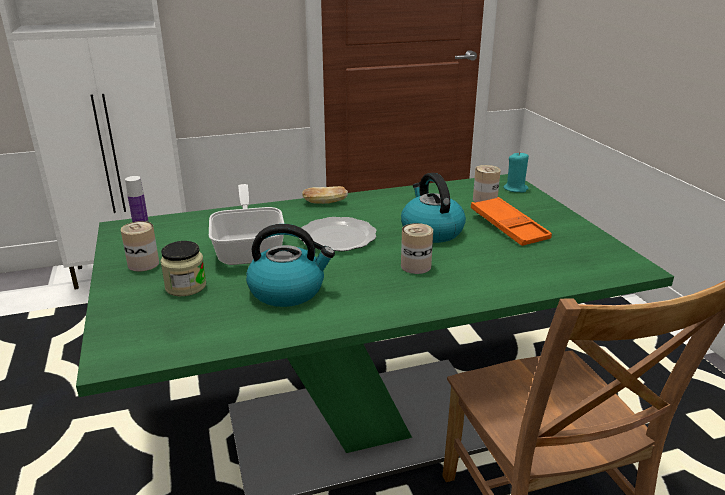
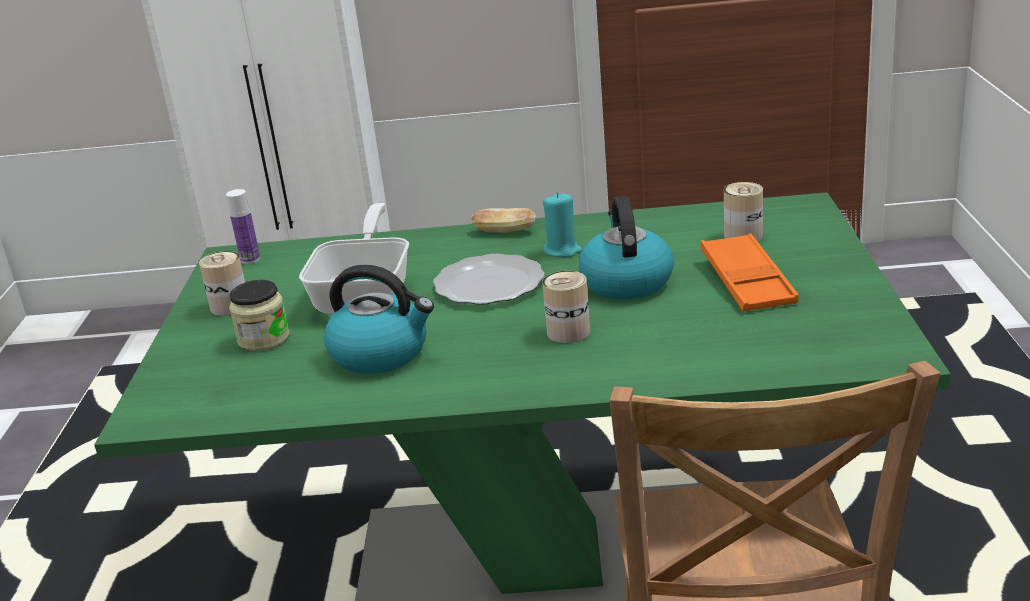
camera: 20 degrees right, 0 degrees up
(515, 189) = (807, 219): turquoise candle -> turquoise candle (562, 250)

